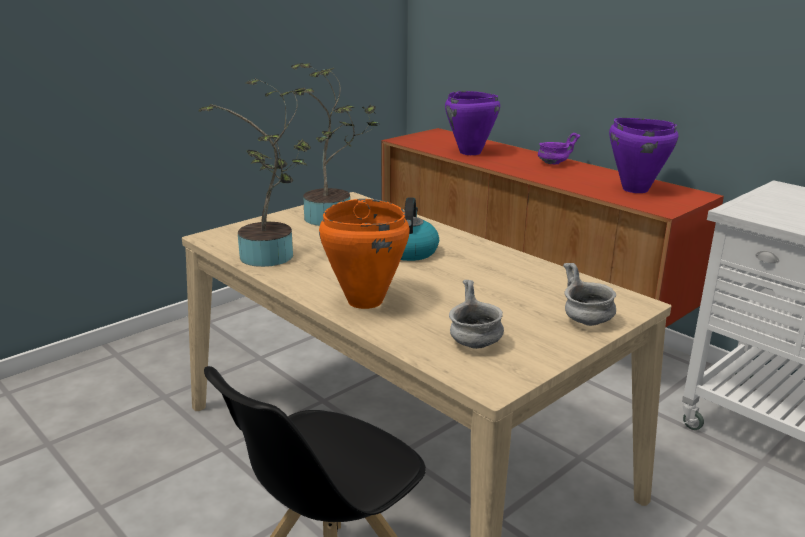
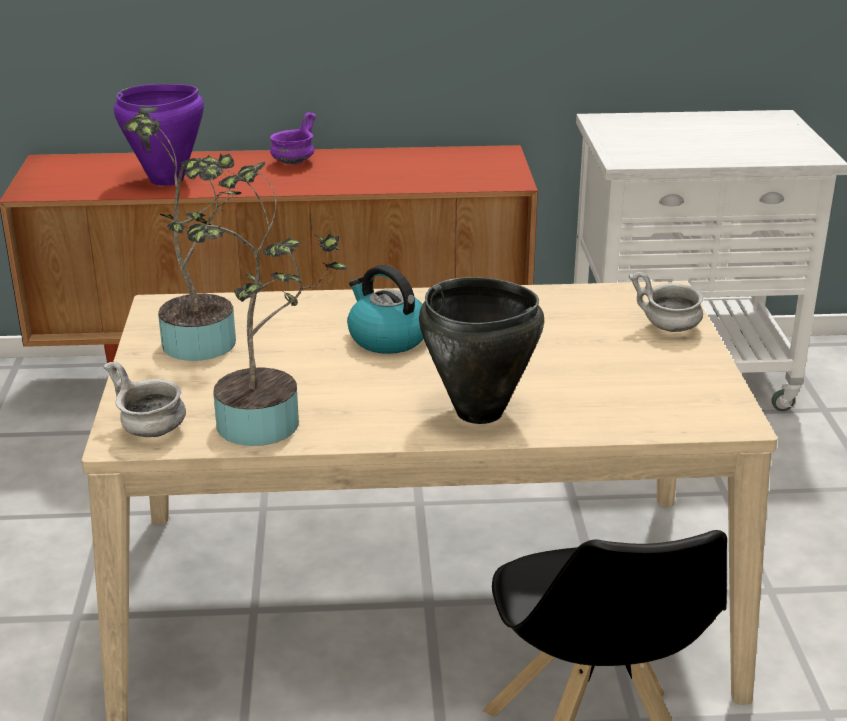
camera: 50 degrees left, 5 degrees up
(364, 301) = (479, 412): orange cooking pot -> black cooking pot
(474, 342) = (646, 395): grey bowl -> grey bowl (151, 430)
(634, 189) = (439, 167): purple cooking pot -> none

